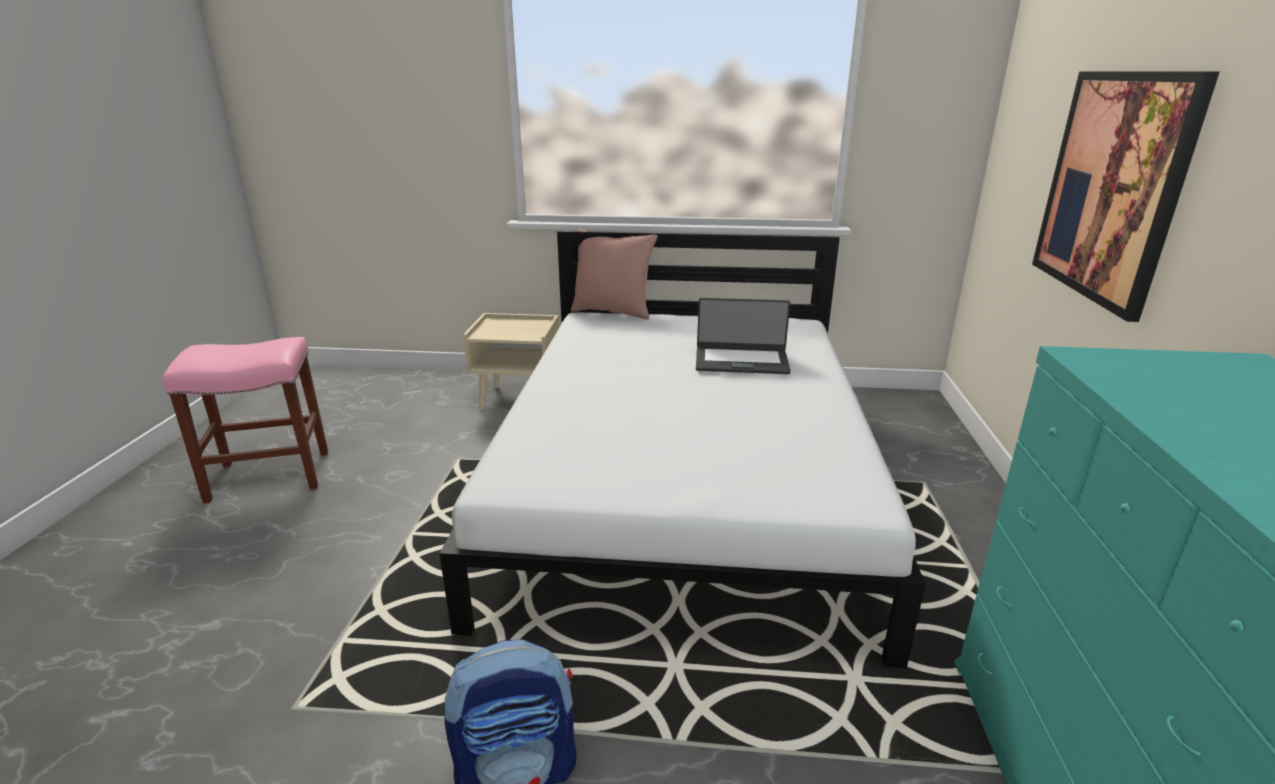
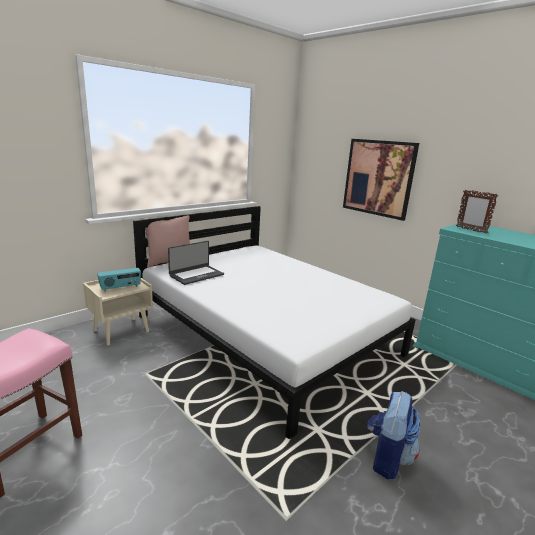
camera: 50 degrees left, 5 degrees down
(511, 331) = (120, 288): none -> radio
(741, 361) = (270, 267): laptop -> laptop (196, 275)
(1149, 375) = (470, 230): none -> picture frame

